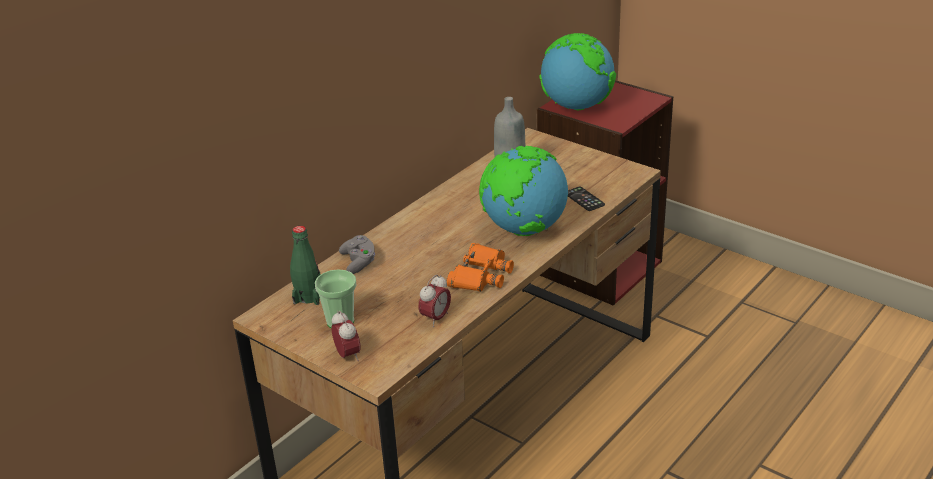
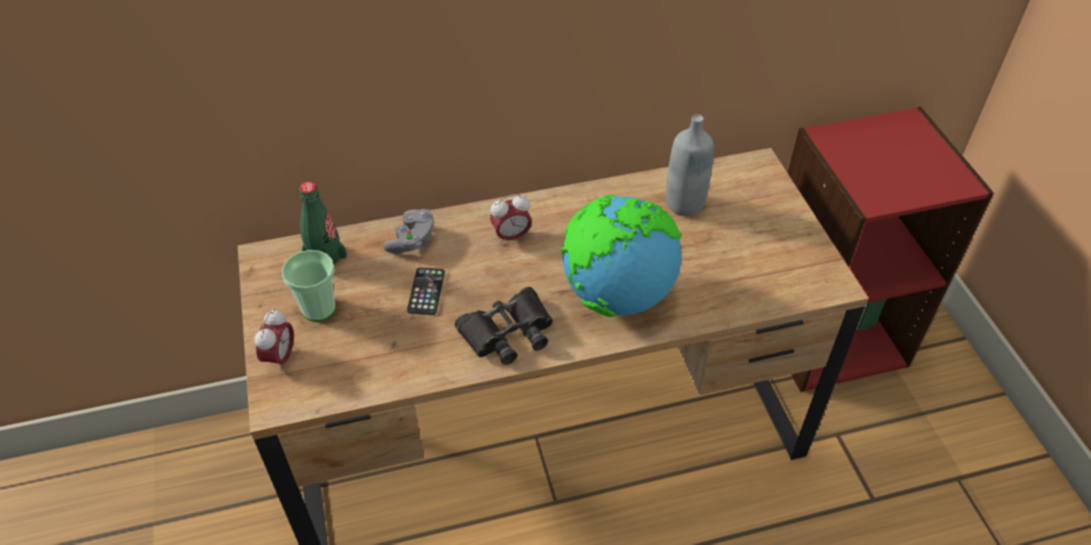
camera: 35 degrees right, 15 degrees up
(436, 318) = (405, 364): alarm clock -> alarm clock (511, 236)
(480, 275) = (508, 332): orange binoculars -> black binoculars
(576, 106) = (849, 148): globe -> none
(584, 199) = (729, 290): phone -> phone (426, 291)

